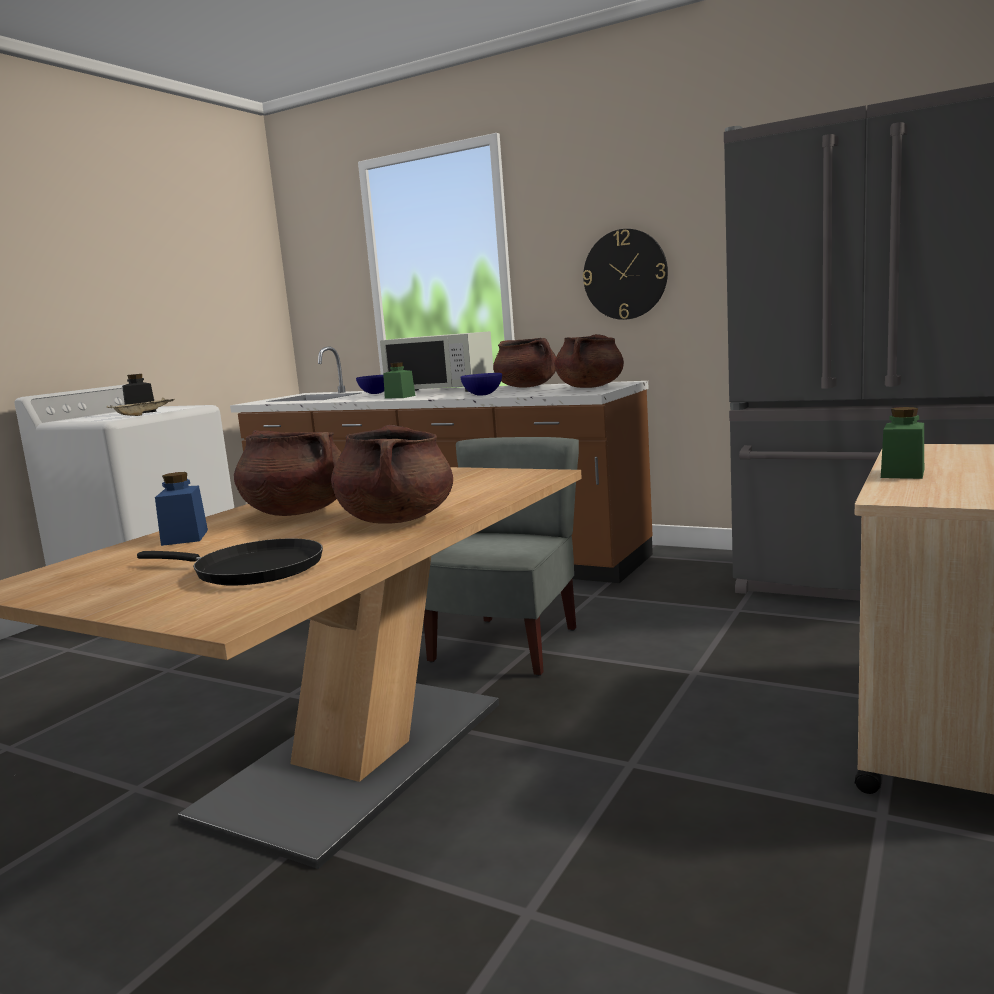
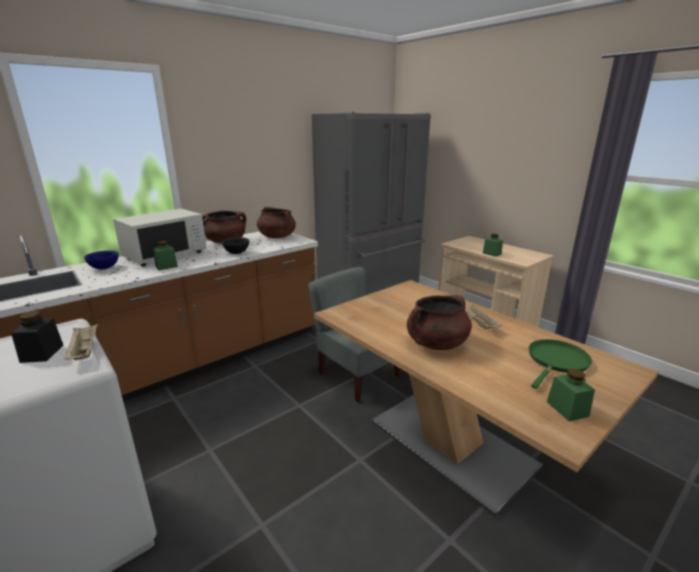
camera: 70 degrees left, 10 degrees up
(85, 584) = (567, 409): none -> green jar
(185, 537) = (473, 378): blue jar -> none
(251, 570) = (556, 361): black frying pan -> green frying pan
(396, 519) = (479, 323): brown cooking pot -> beige tray
(482, 395) = (236, 253): blue bowl -> black bowl
(625, 274) = (251, 170): wall clock -> none

